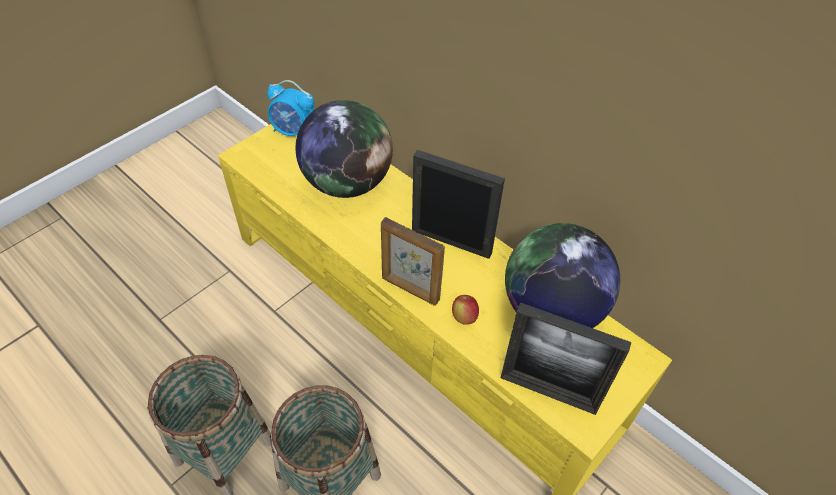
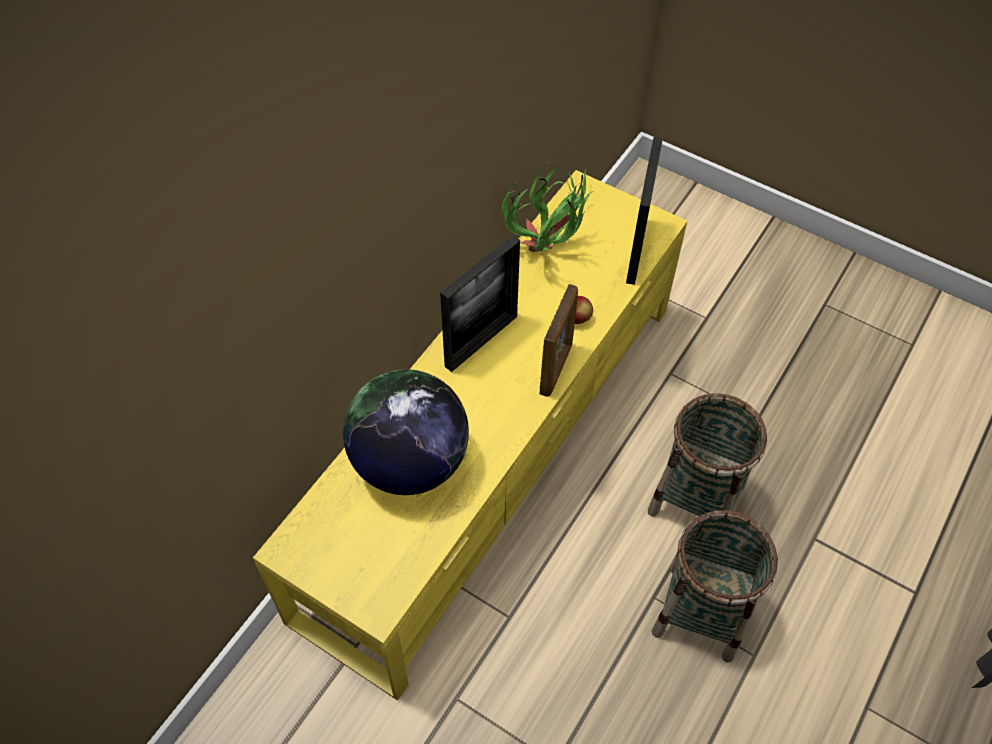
camera: 100 degrees left, 5 degrees up
(294, 131) = (318, 553): alarm clock -> none
(451, 241) = (481, 341): picture frame -> picture frame turned 150 degrees counterclockwise
(551, 310) = (548, 252): globe -> potted plant

